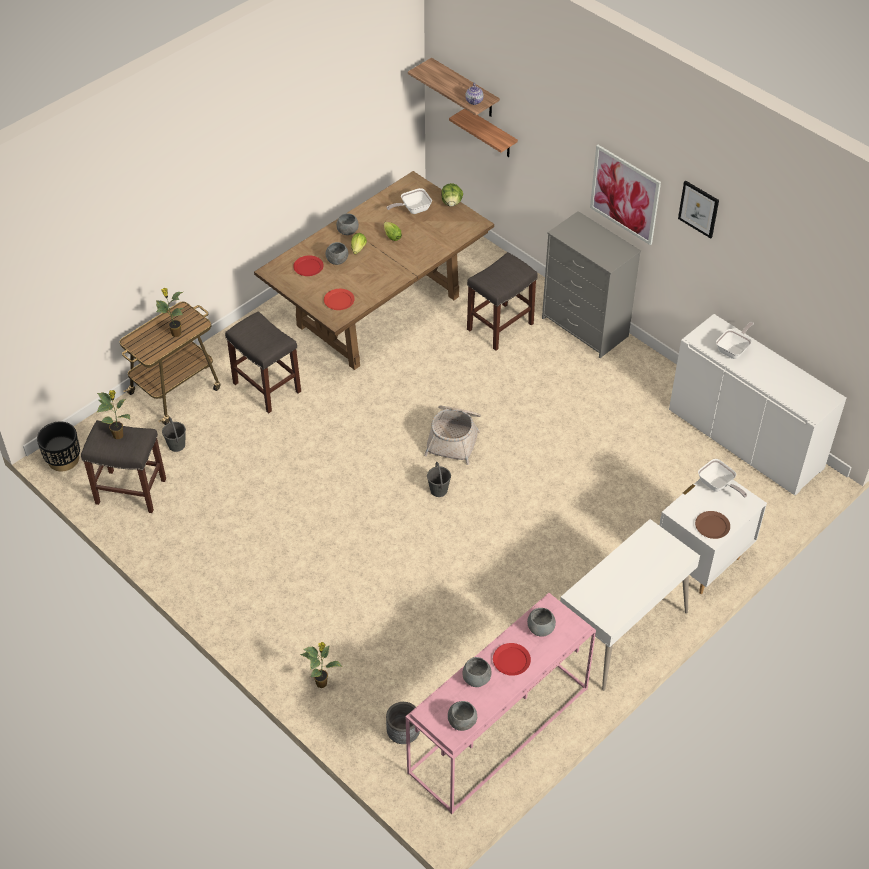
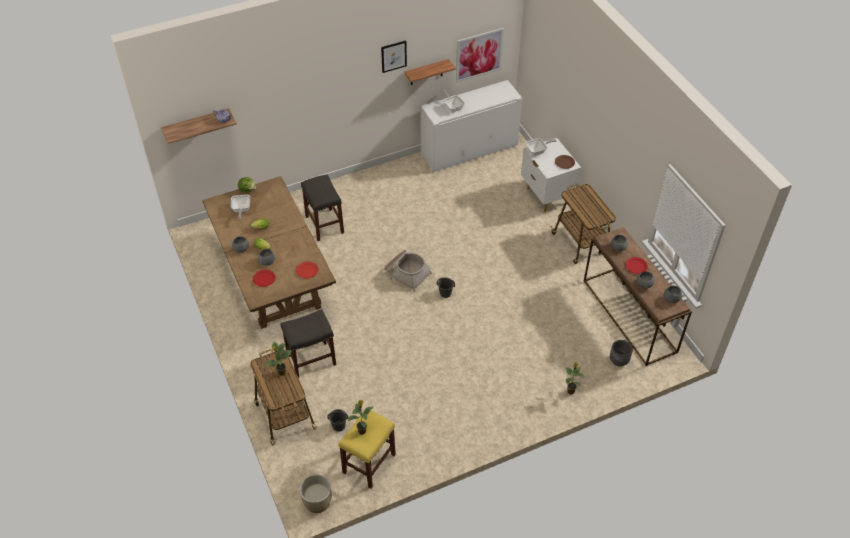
camera: 70 degrees left, 0 degrees up
(63, 459) = (317, 502): black planter -> beige planter
(130, 491) = (369, 464): grey stool -> yellow stool
(491, 134) = (227, 137): shelf -> shelf (426, 72)
(499, 732) = (630, 316): pink console table -> brown console table
(585, 327) = (348, 186): grey dresser -> none
(622, 632) = (581, 243): white desk -> cart
(625, 194) = (341, 90): picture -> picture (479, 55)

